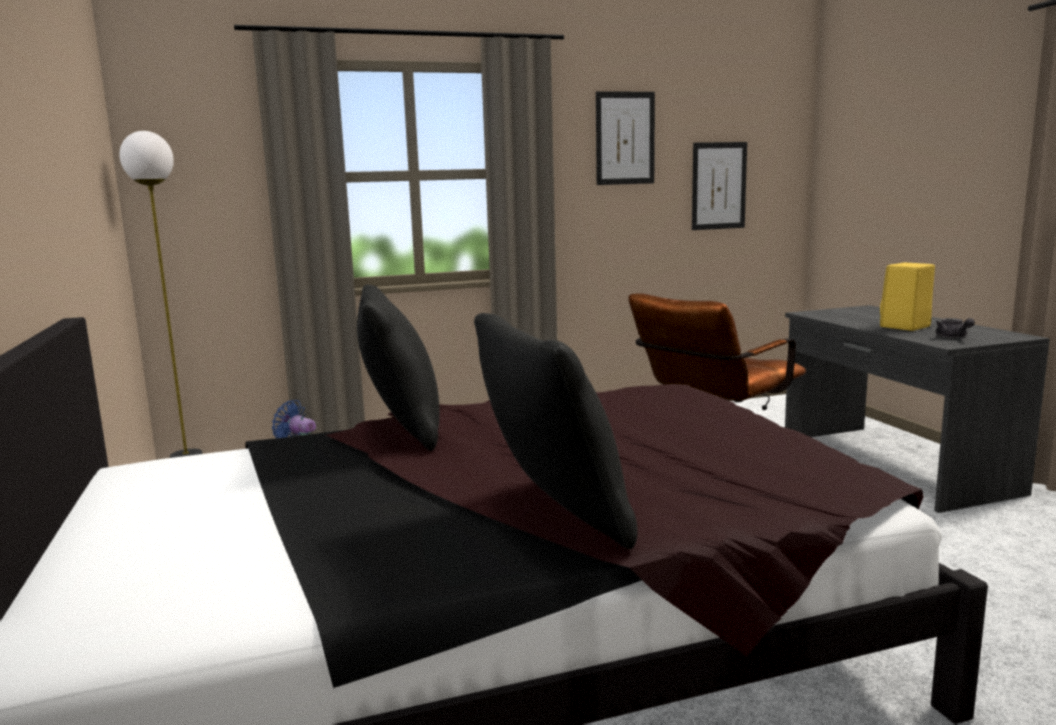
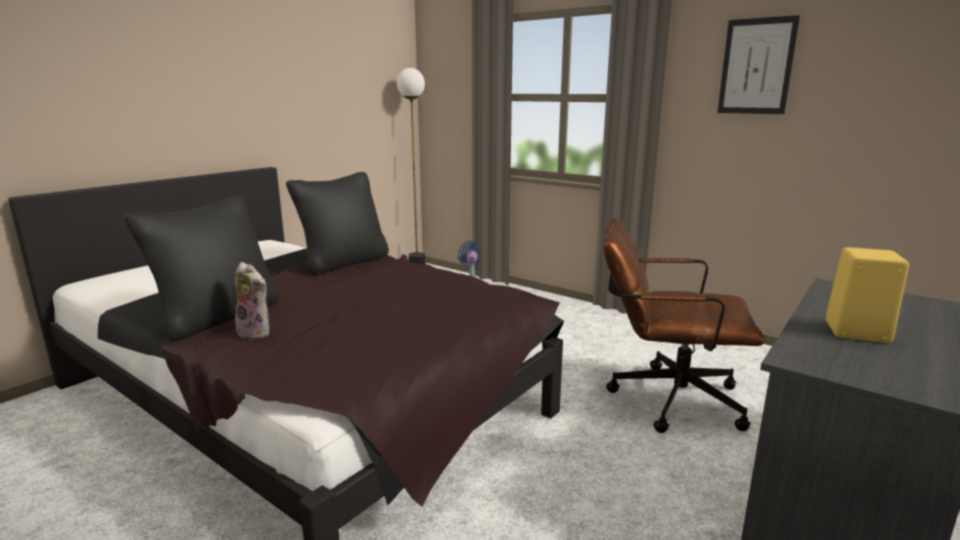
camera: 55 degrees right, 5 degrees up
(649, 498) = (257, 332): none -> plush toy
(718, 186) = (877, 121): picture -> none
(953, 337) = (846, 360): grey teapot -> none

